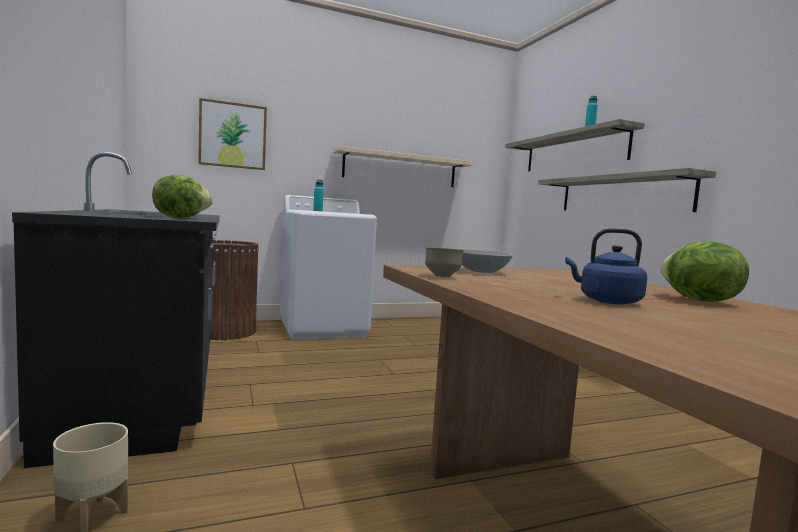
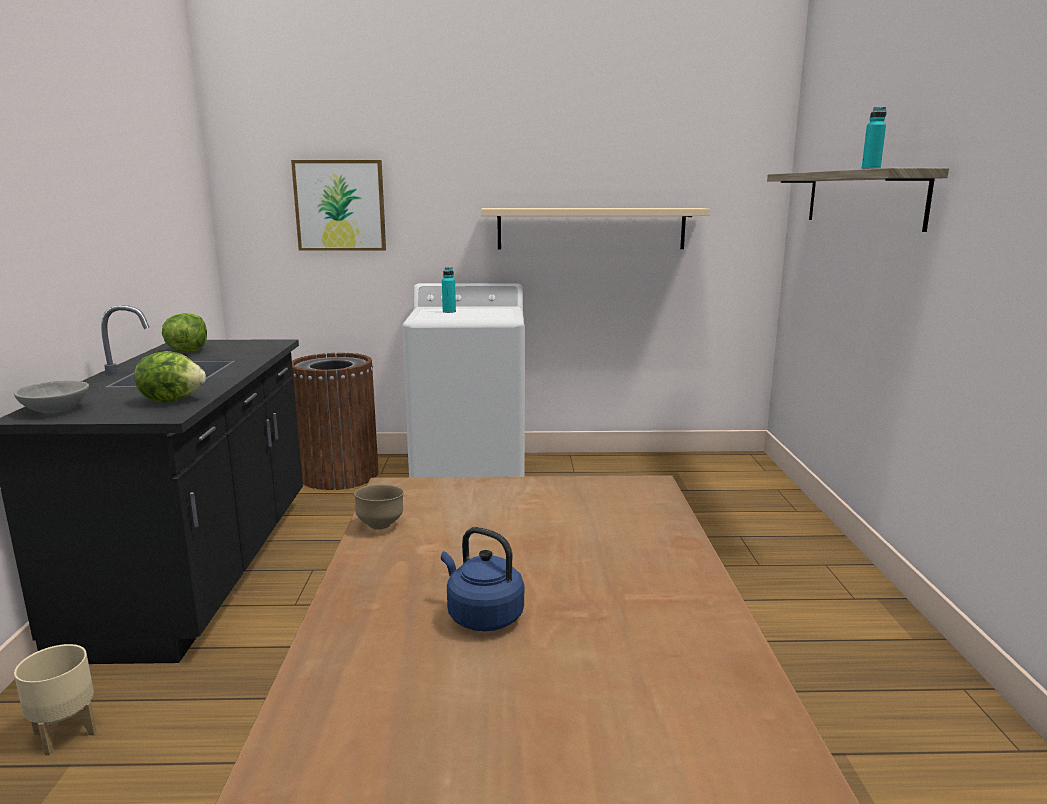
camera: 20 degrees right, 10 degrees up
(481, 272) = (475, 501): grey bowl -> grey bowl (56, 410)
(621, 194) = (912, 292): shelf -> none
(698, 300) = (647, 616): lettuce -> lettuce (187, 351)

